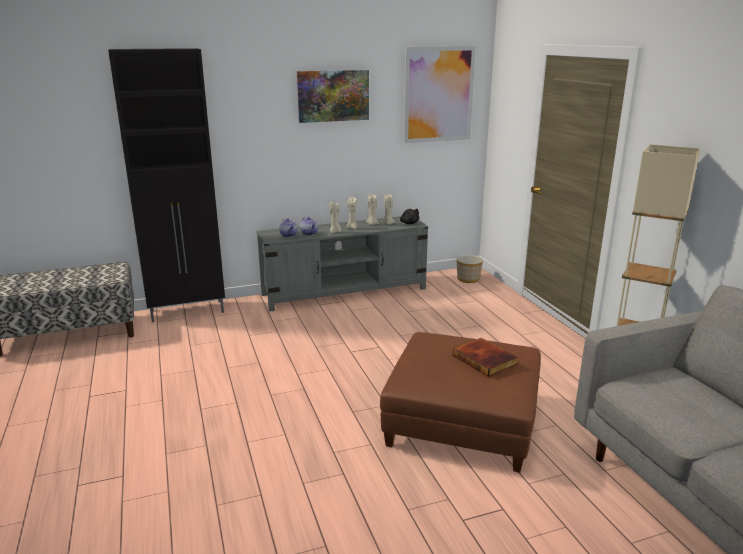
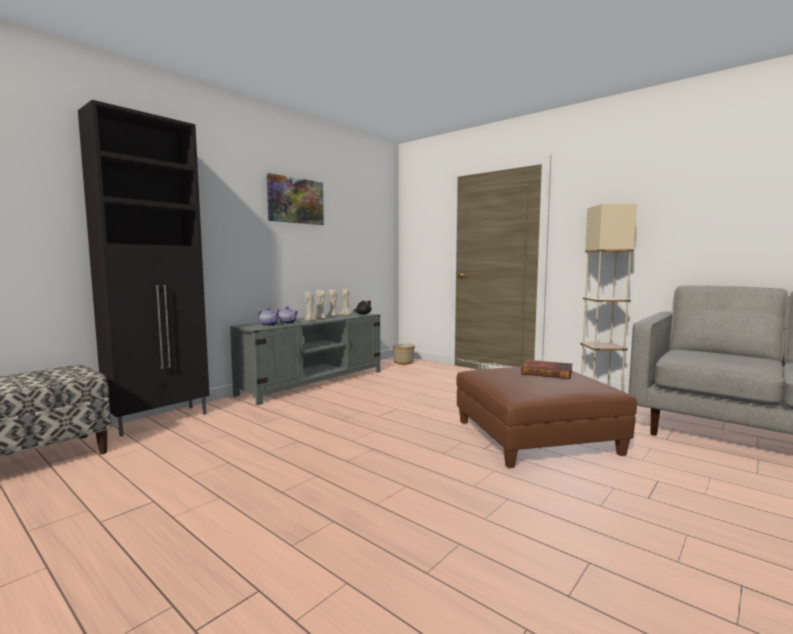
camera: 30 degrees left, 15 degrees down
(438, 94) = (368, 212): picture -> none

